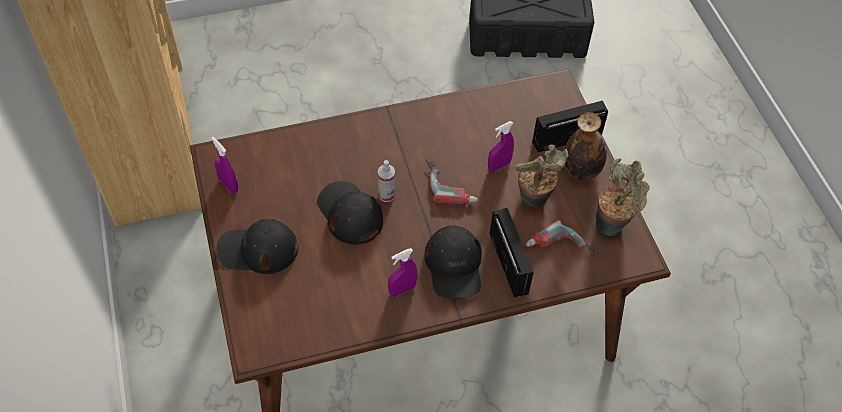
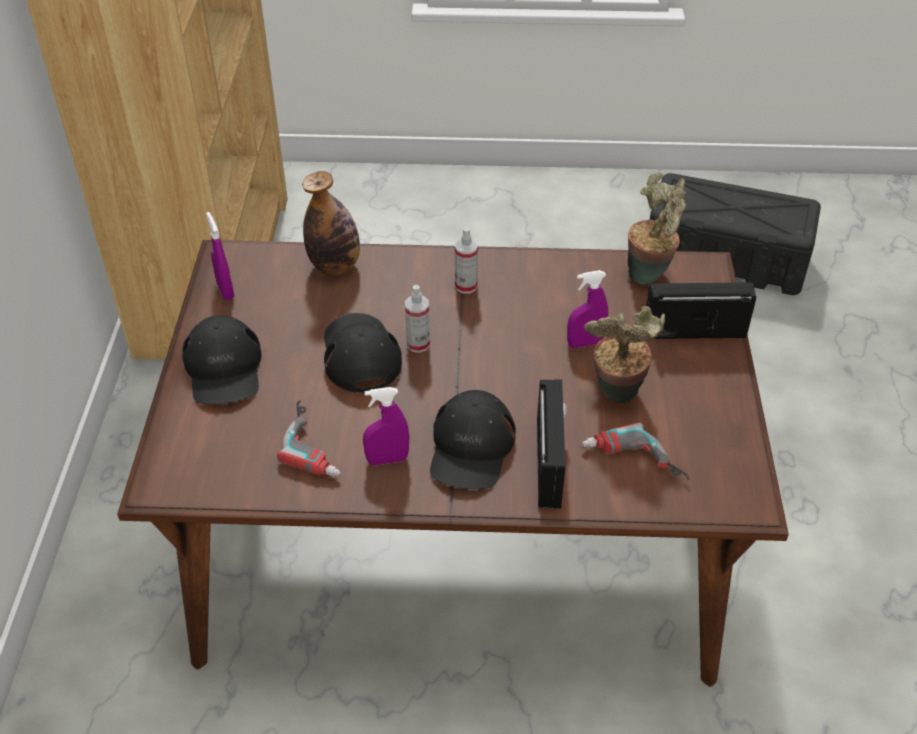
camera: 20 degrees right, 10 degrees down
(258, 249) = (224, 369): black cap -> black cap turned 120 degrees counterclockwise
(400, 139) = (466, 286): none -> spray bottle
(451, 183) = (510, 349): power drill -> power drill (318, 443)
(581, 170) = (701, 373): bottle -> bottle (335, 266)
(612, 224) = (721, 449): potted plant -> potted plant (650, 274)

